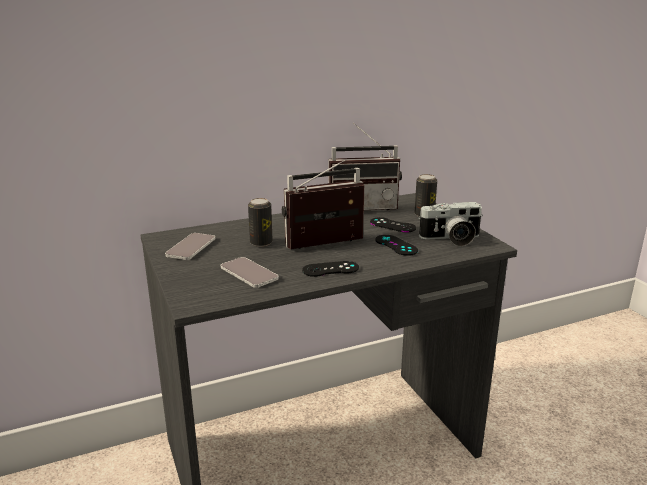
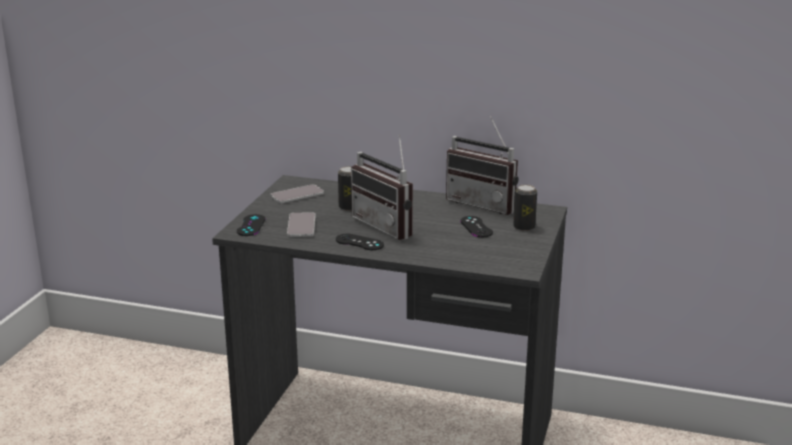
camera: 40 degrees right, 0 degrees up
(326, 246) = (389, 226): radio -> radio turned 150 degrees counterclockwise
(396, 245) = (443, 243): black game controller -> black game controller (251, 225)
(451, 239) = (500, 254): camera -> none

